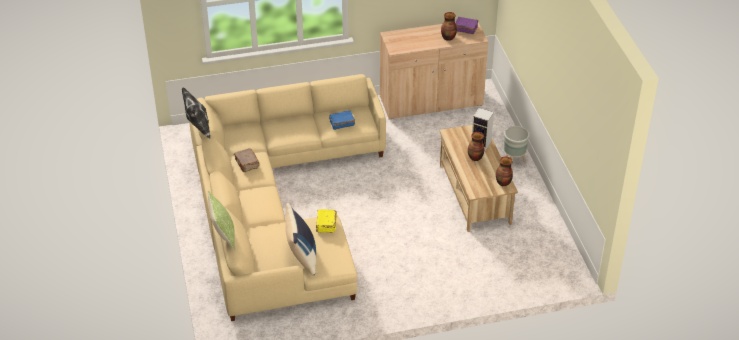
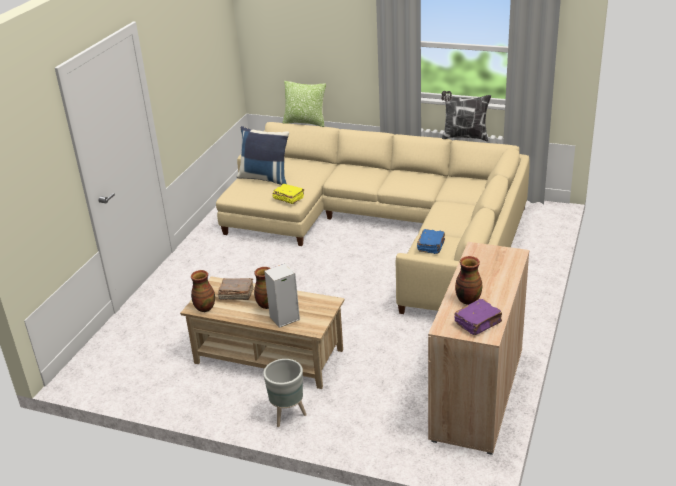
camera: 125 degrees right, 10 degrees down
(247, 164) = (418, 180): brown book -> brown book (236, 294)

